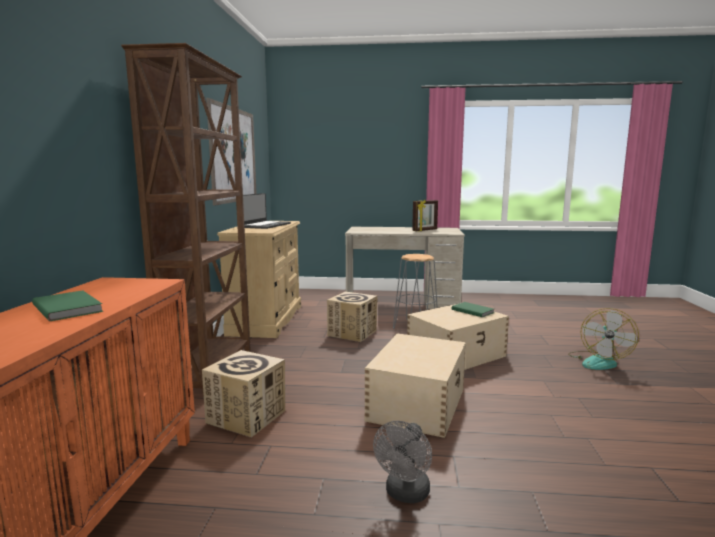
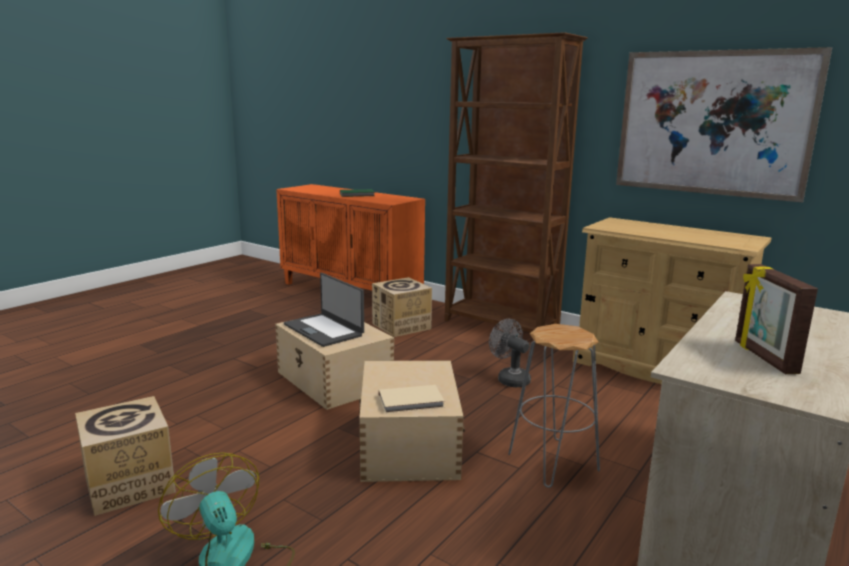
camera: 120 degrees right, 5 degrees up
(265, 225) = (679, 233): laptop -> laptop (324, 330)
(352, 333) = (558, 405): cardboard box -> cardboard box (129, 484)
(405, 494) = (255, 344): grey fan -> grey fan (510, 379)
(472, 311) = (412, 401): green book -> beige book

